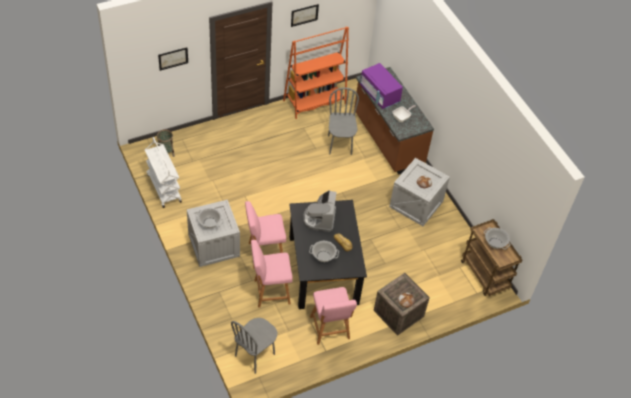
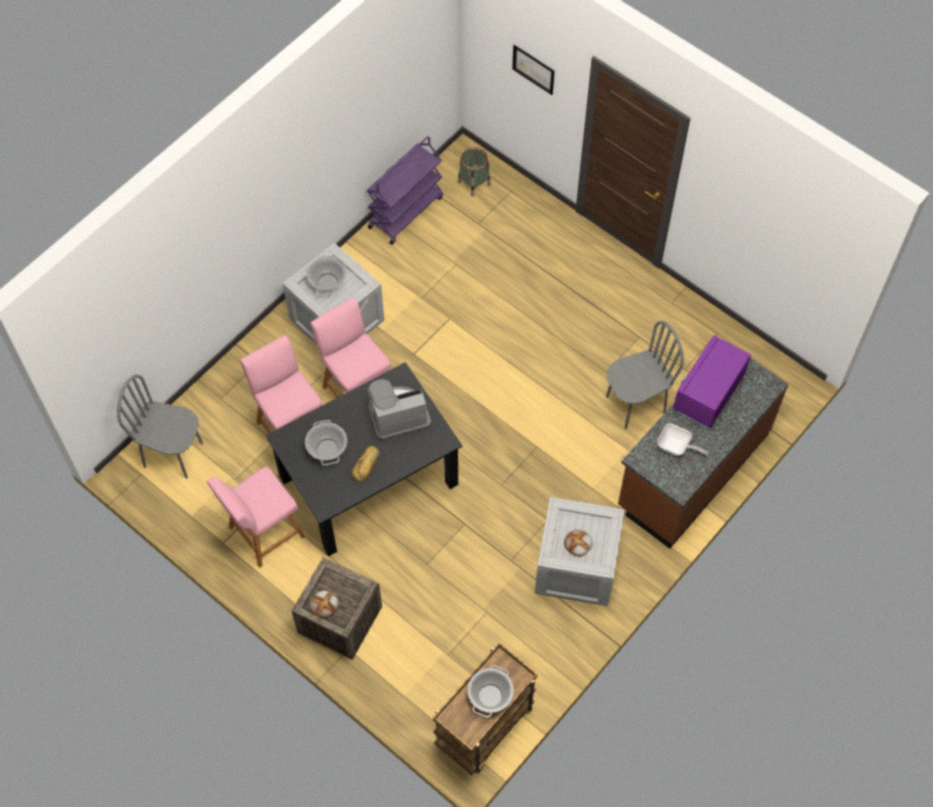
camera: 70 degrees right, 10 degrees up
(163, 187) = (406, 211): white cart -> purple cart
(304, 15) = (736, 187): picture -> none
(314, 102) = (706, 330): orange bookcase -> none

